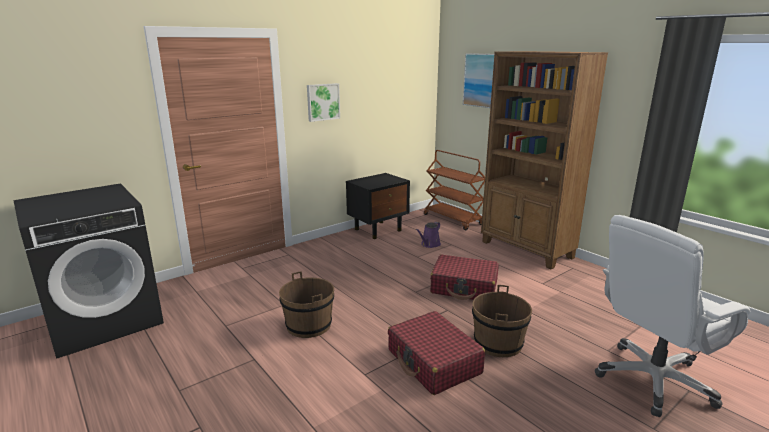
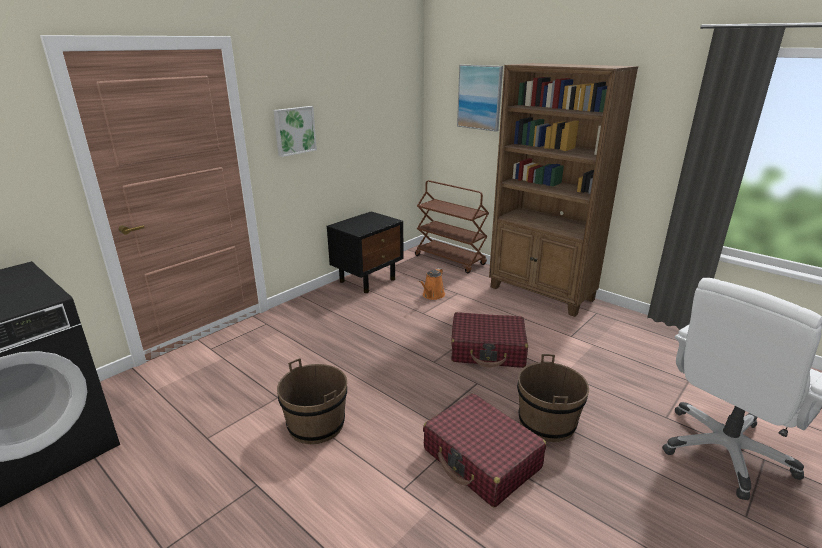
camera: 10 degrees left, 5 degrees up
(429, 244) = (432, 295): purple watering can -> orange watering can

